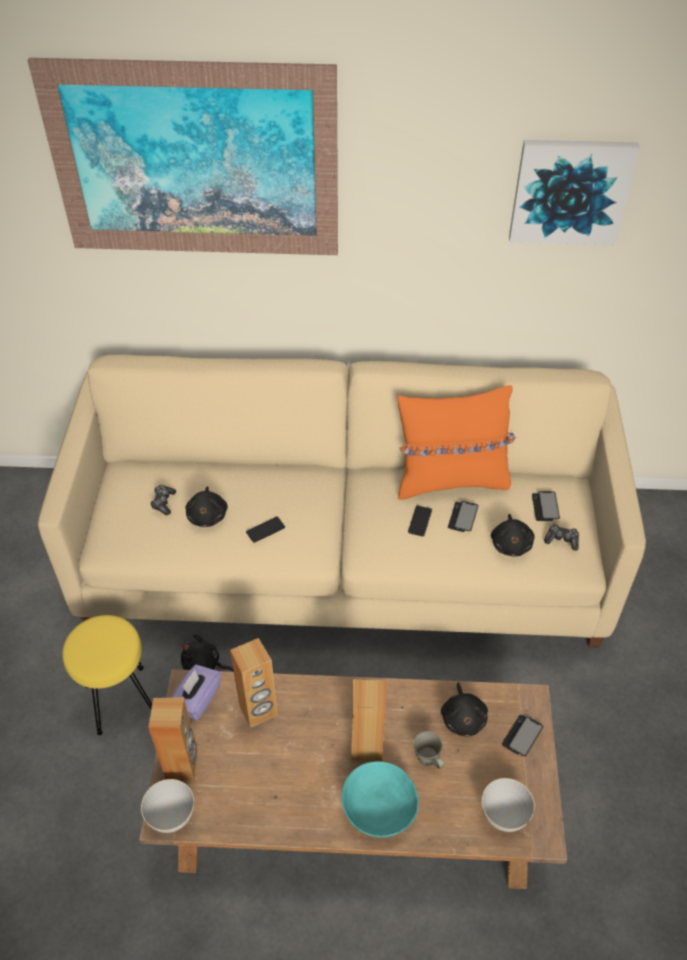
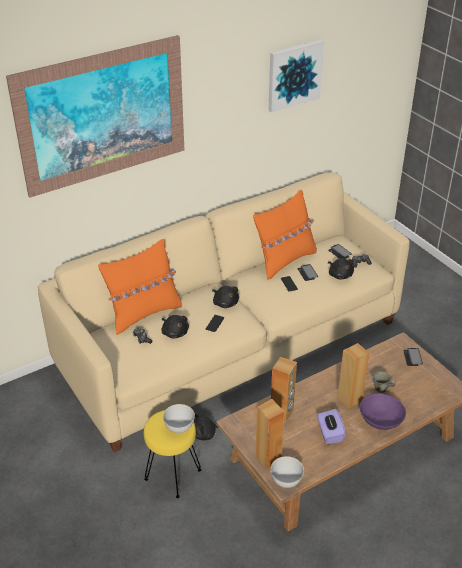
camera: 35 degrees left, 10 degrees down
(197, 699) = (245, 426): purple tissue box -> purple tissue box (329, 433)
(199, 467) = (144, 314): none -> orange pillow
(378, 809) = (380, 421): turquoise bowl -> purple bowl
(463, 718) = (380, 364): black plush toy -> black plush toy (225, 303)
(504, 814) = (435, 391): grey bowl -> grey bowl (179, 427)

